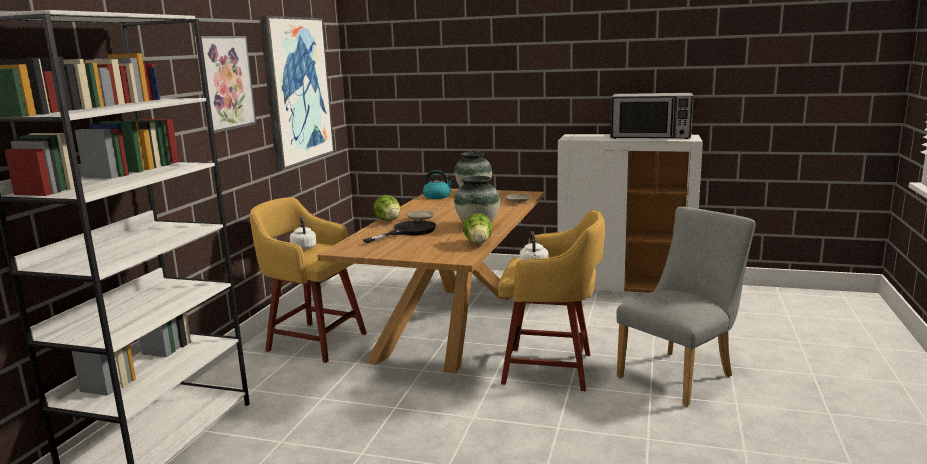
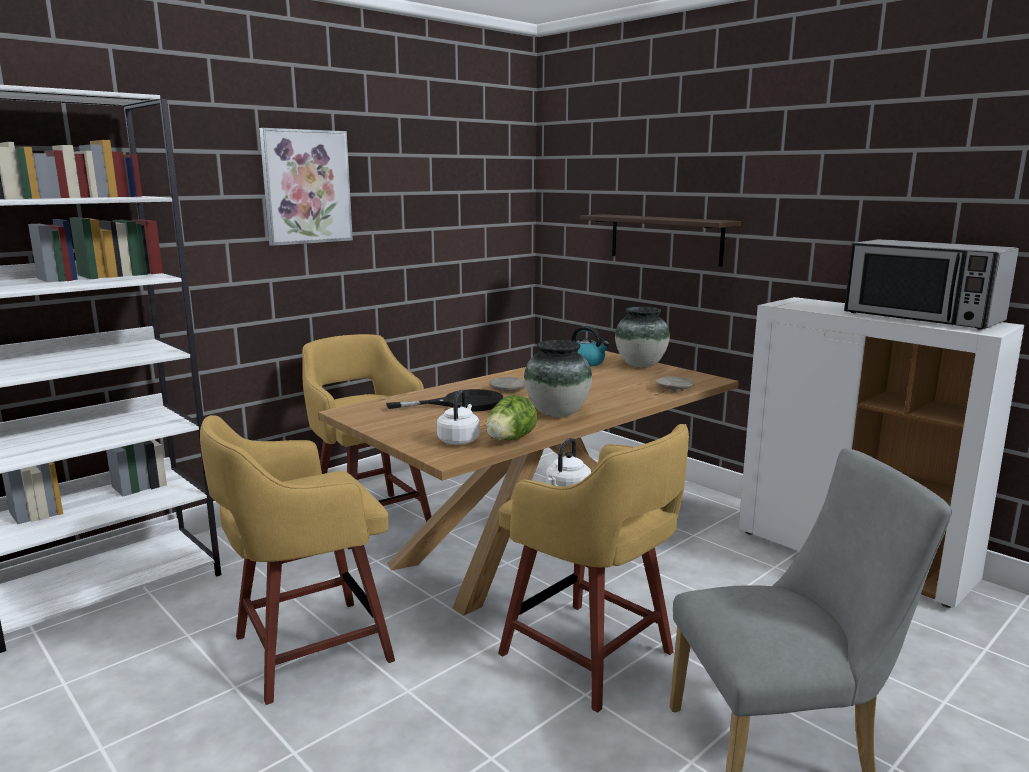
camera: 30 degrees right, 0 degrees up
(296, 90) = (439, 204): picture -> none
(303, 247) = (365, 399): white kettle -> white kettle (459, 440)
(380, 420) = (306, 650): none -> yellow stool
(389, 221) = (470, 384): lettuce -> none
(463, 104) = (665, 239): none -> shelf

